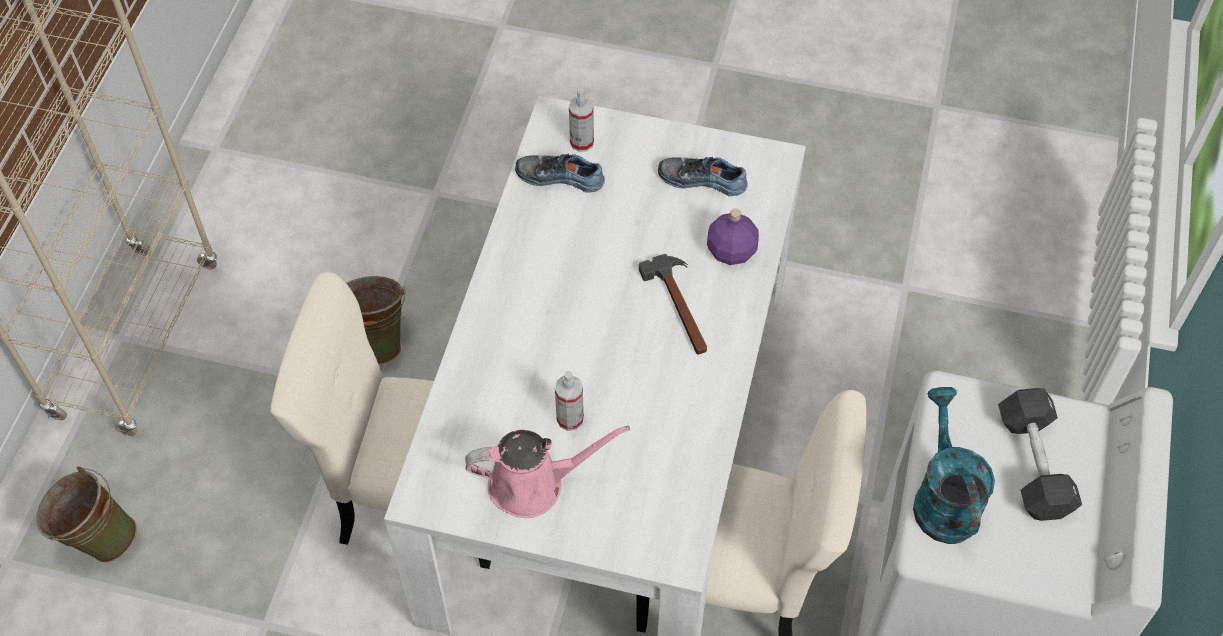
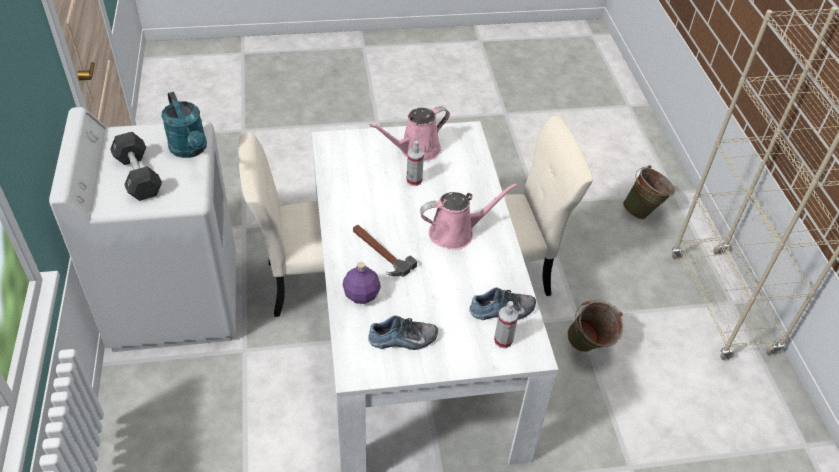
camera: 155 degrees right, 10 degrees down
(556, 304) = (456, 232): none -> pink watering can

